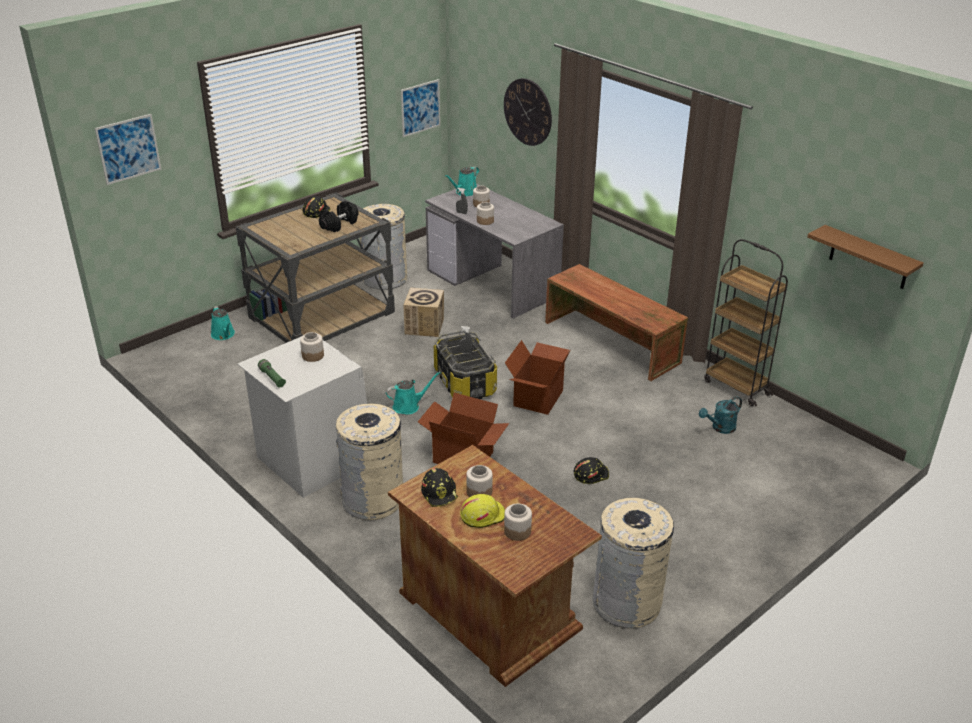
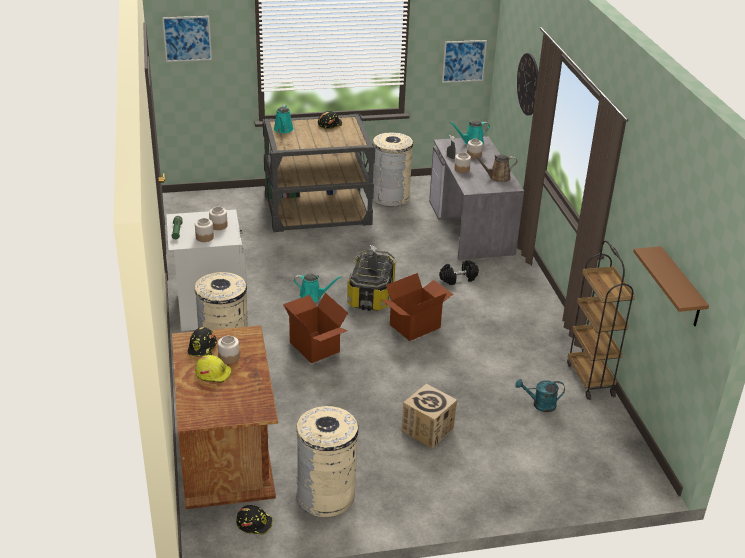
camera: 30 degrees right, 0 degrees up
(223, 335) = (237, 201): turquoise watering can -> turquoise watering can (283, 130)
(339, 225) = (335, 138): black dumbbell -> black dumbbell (458, 279)
(424, 326) = (383, 243): cardboard box -> cardboard box (428, 430)
(517, 531) = (224, 393): jar -> jar (204, 237)
(526, 219) = (497, 177): none -> brown watering can
(590, 474) = (396, 397): black hard hat -> black hard hat (254, 523)
(613, 342) = (522, 306): brown bench -> none

